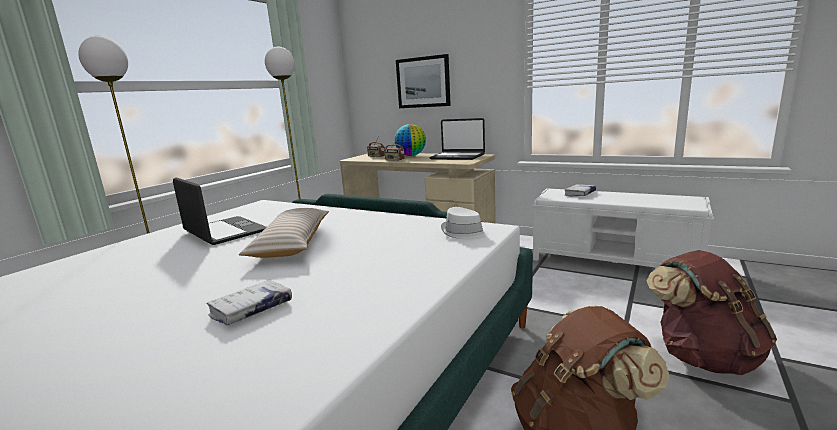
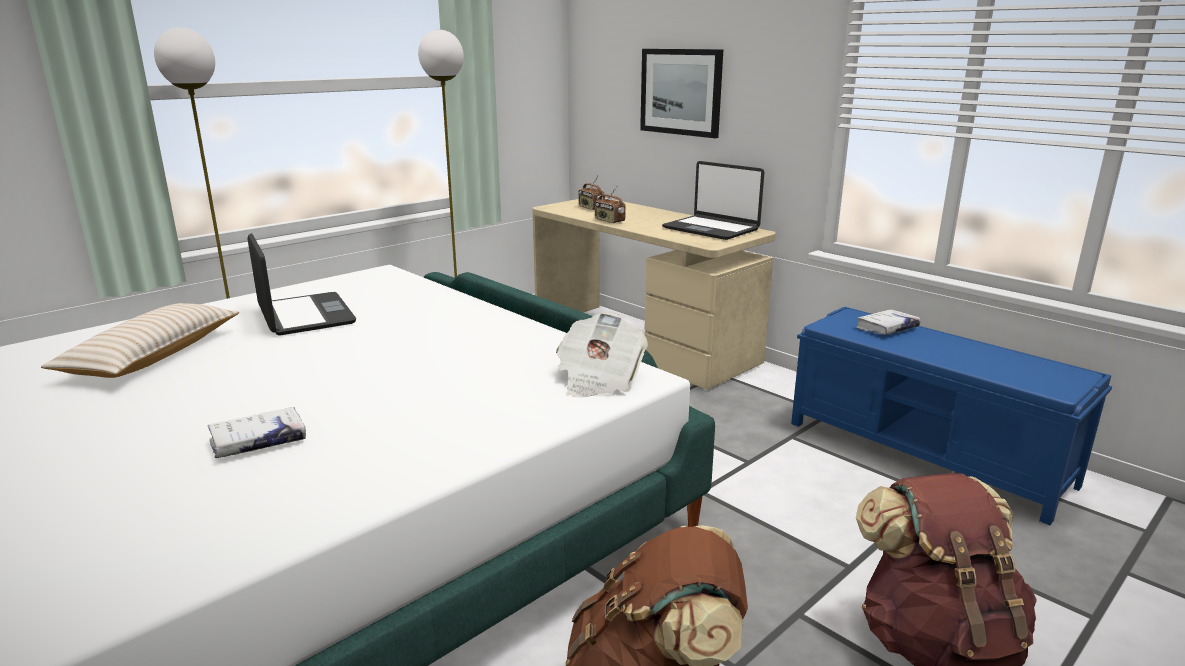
camera: 15 degrees right, 5 degrees up
(292, 243) = (369, 352): beige pillow -> beige pillow (153, 356)
(411, 155) = (644, 214): globe -> none
(464, 233) = (598, 379): white hat -> newspaper
(614, 261) = (927, 454): white bench -> blue bench

